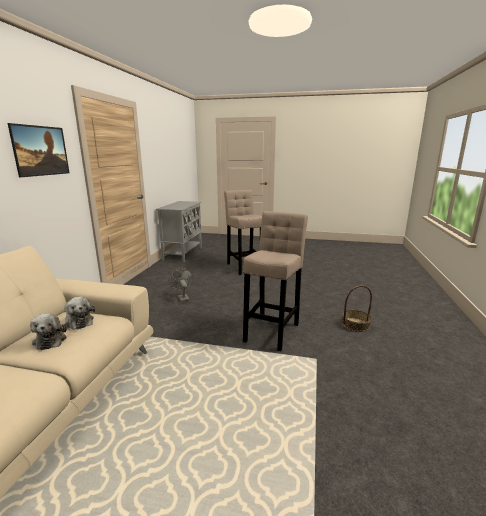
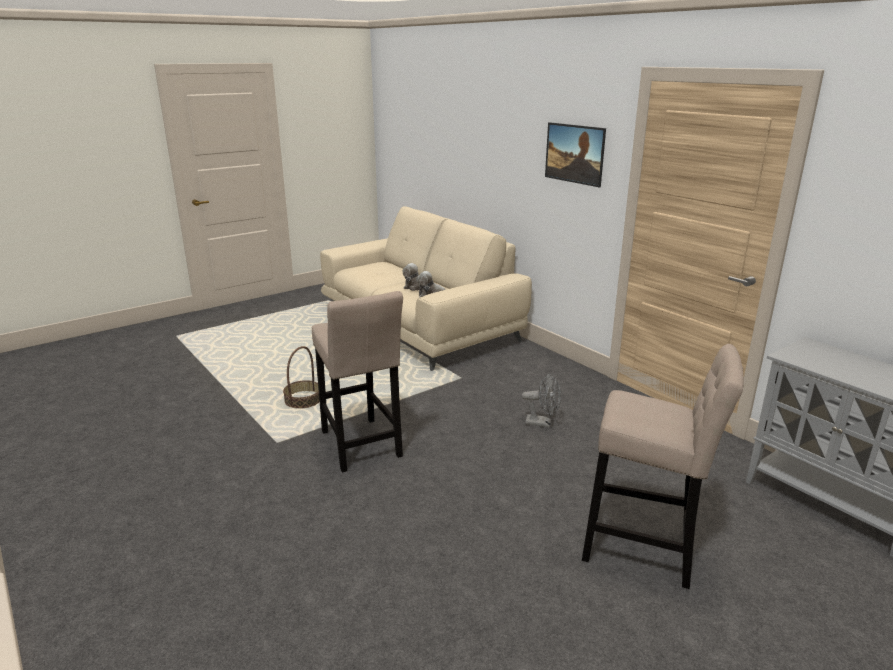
camera: 130 degrees right, 5 degrees up
(355, 324) = (262, 519): basket -> basket (303, 400)

